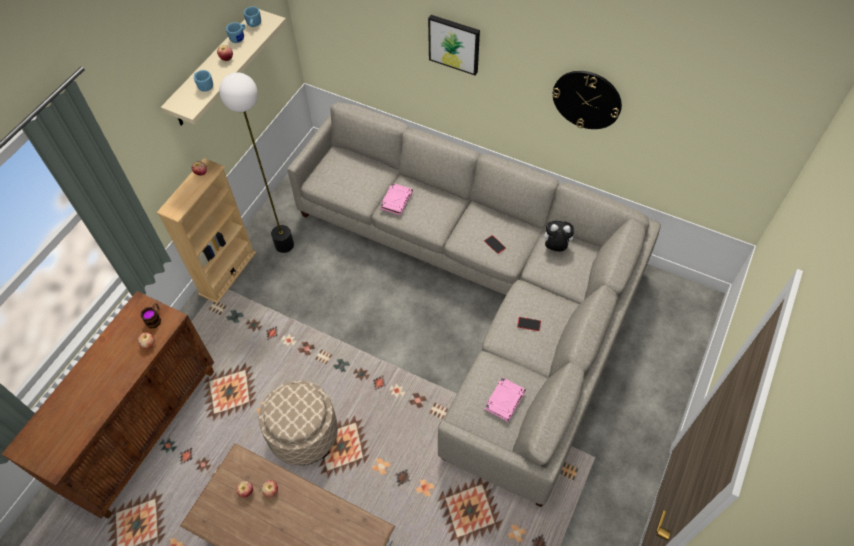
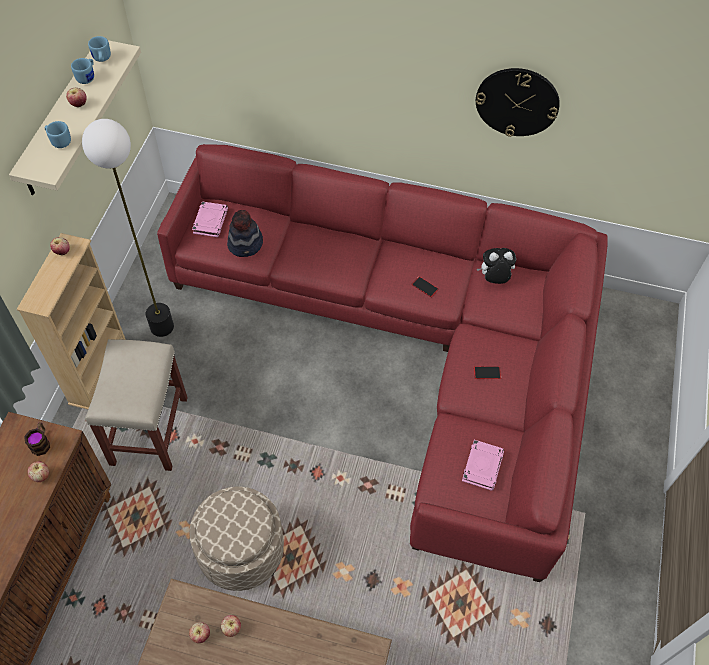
camera: 15 degrees left, 0 degrees up
(255, 324) = (149, 429): none -> beige stool
(357, 188) = (246, 244): none -> hat
(396, 200) = (296, 252): pink book -> pink book (210, 221)
(454, 43) = (351, 55): picture -> none
(483, 290) = (413, 343): grey sofa -> red sofa

